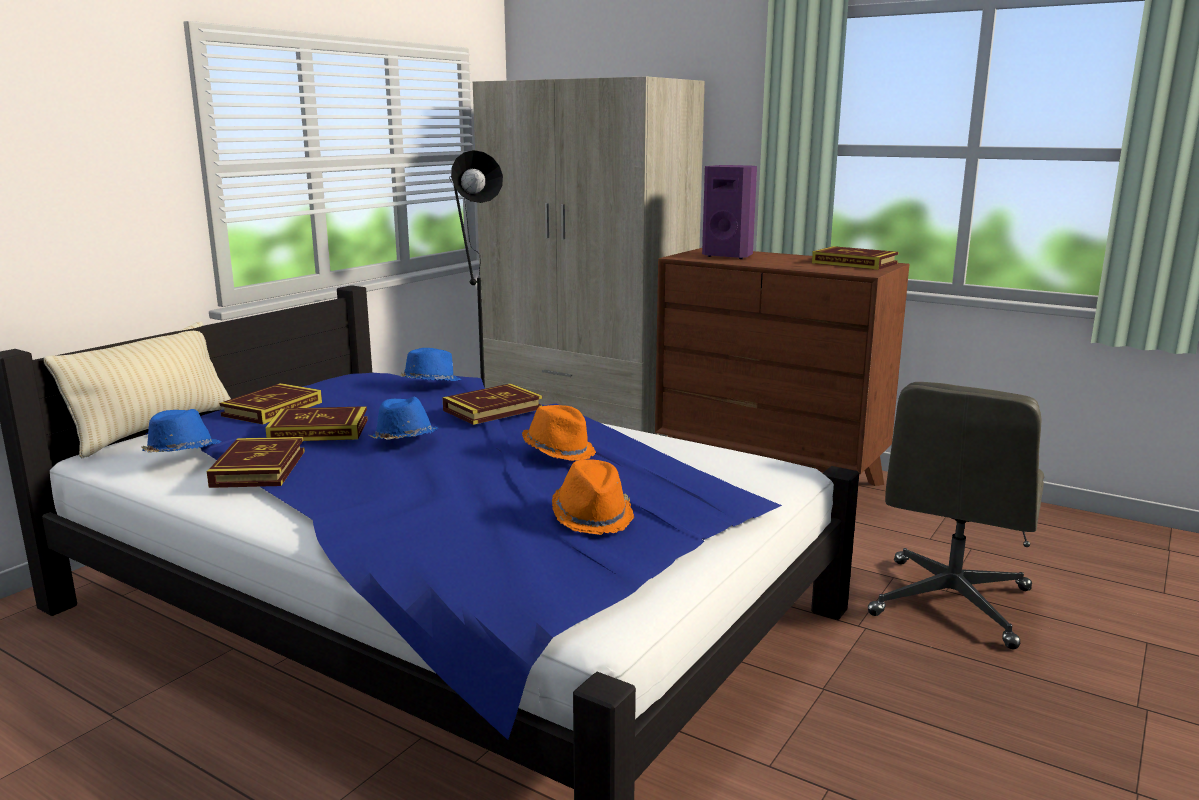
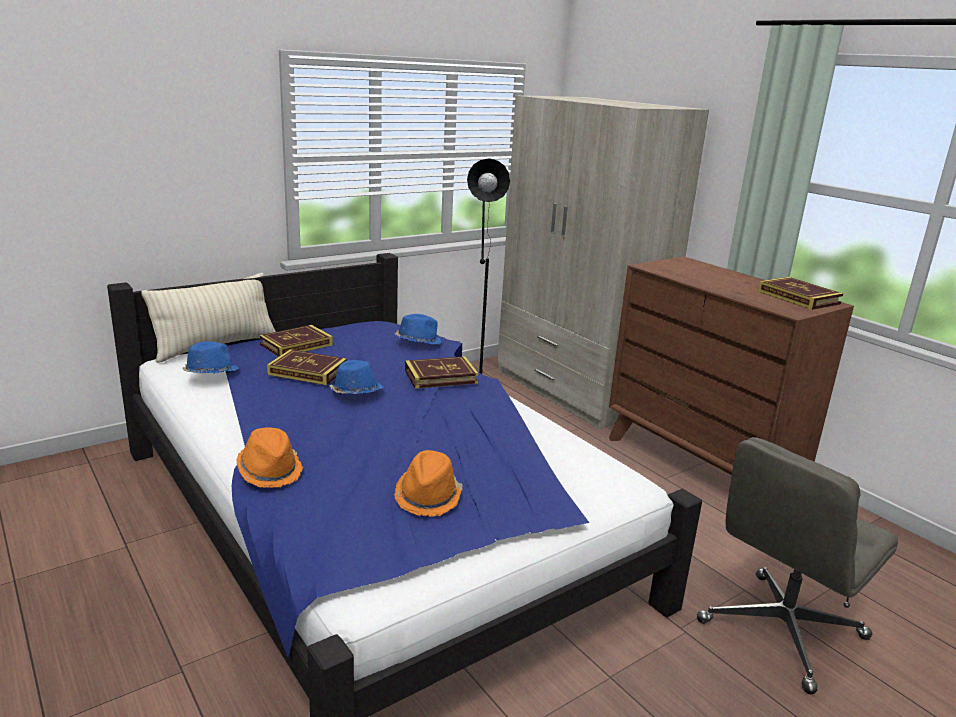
camera: 20 degrees right, 5 degrees up
(259, 468) = (247, 396): book -> none
(559, 451) = (456, 427): orange hat -> orange hat (270, 471)
(729, 256) = (692, 271): purple speaker -> none

